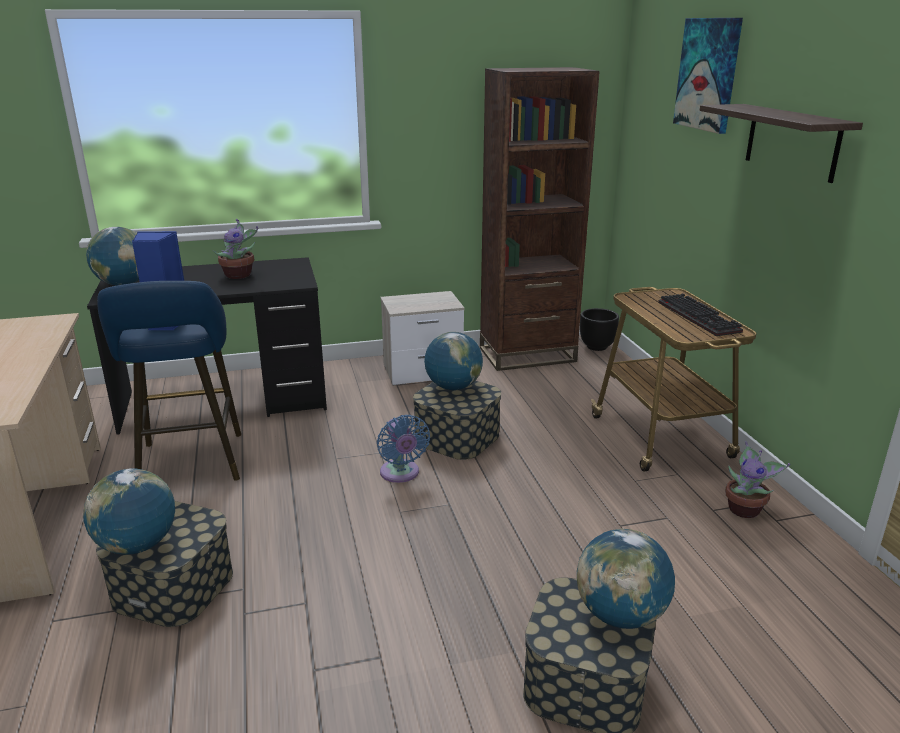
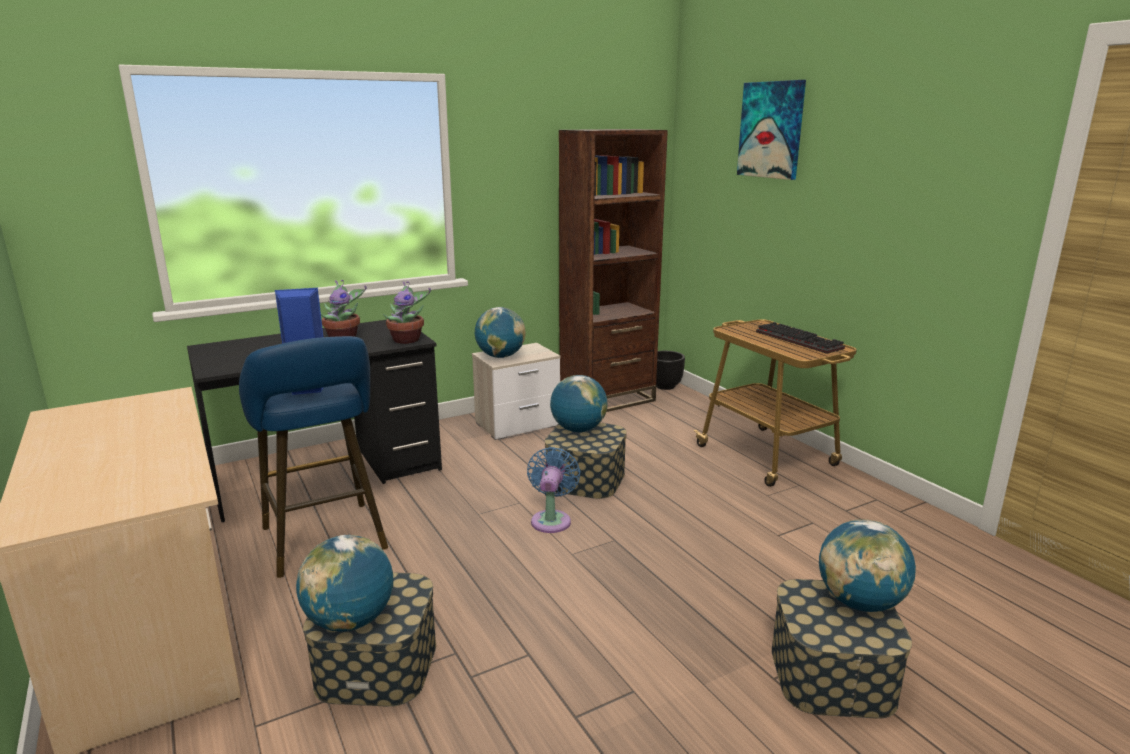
camera: 15 degrees left, 5 degrees down
(124, 284) = (221, 356): globe -> globe (500, 356)
(400, 474) = (551, 519): blue fan -> blue fan turned 135 degrees counterclockwise
(745, 510) = (871, 506): potted plant -> potted plant (408, 340)
(791, 141) = (869, 181): shelf -> none

